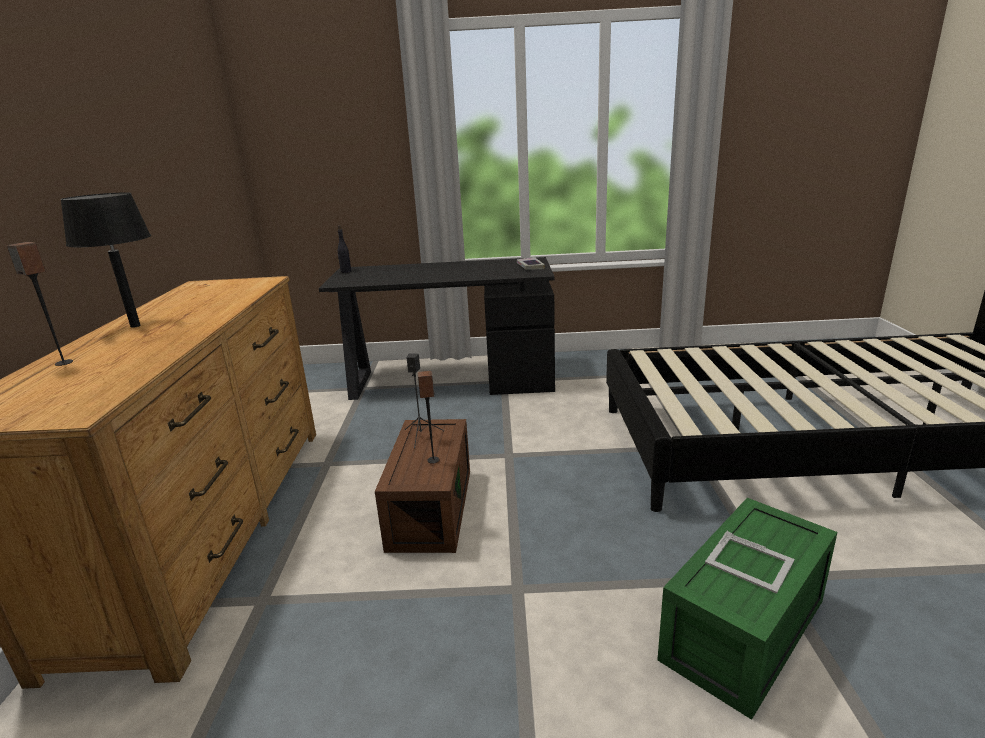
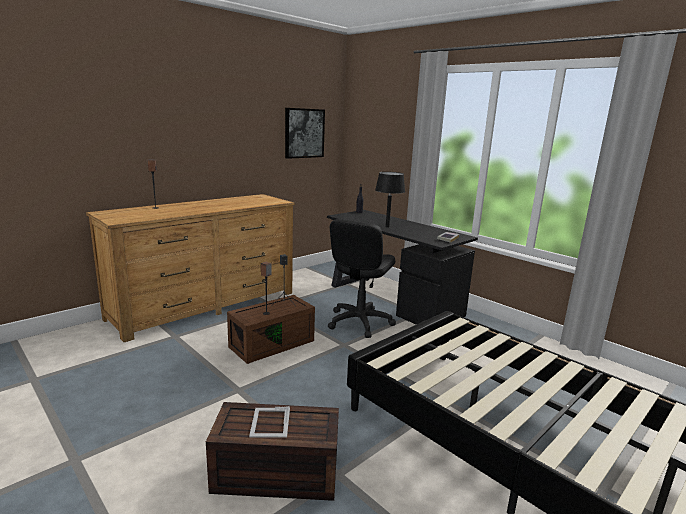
camera: 45 degrees right, 5 degrees down
(135, 326) = (200, 203): black table lamp -> black table lamp (387, 227)
(203, 153) = (304, 133): none -> picture
(470, 422) = (359, 322): none -> black office chair
(745, 632) = (274, 474): green storage box -> brown storage box

